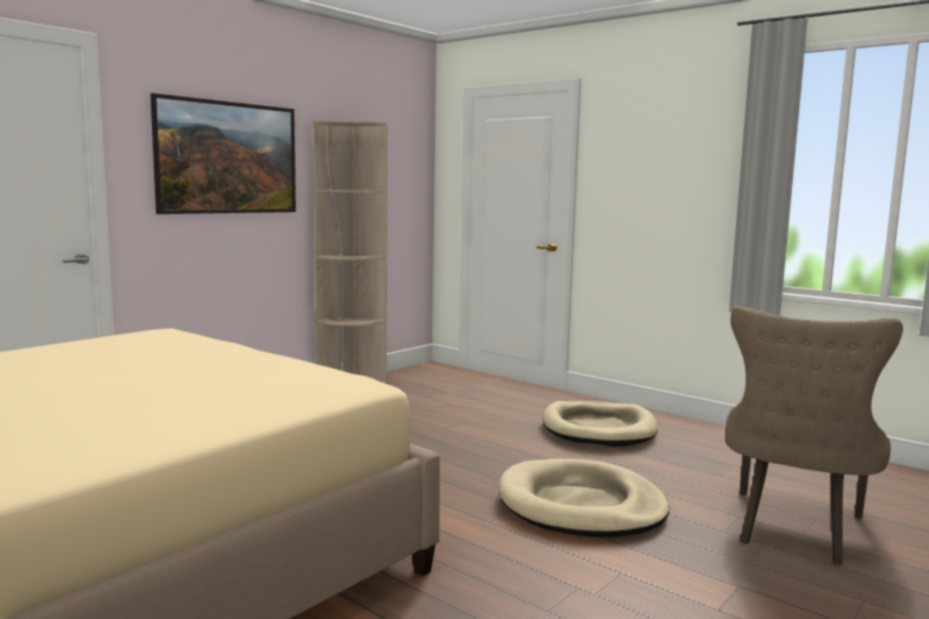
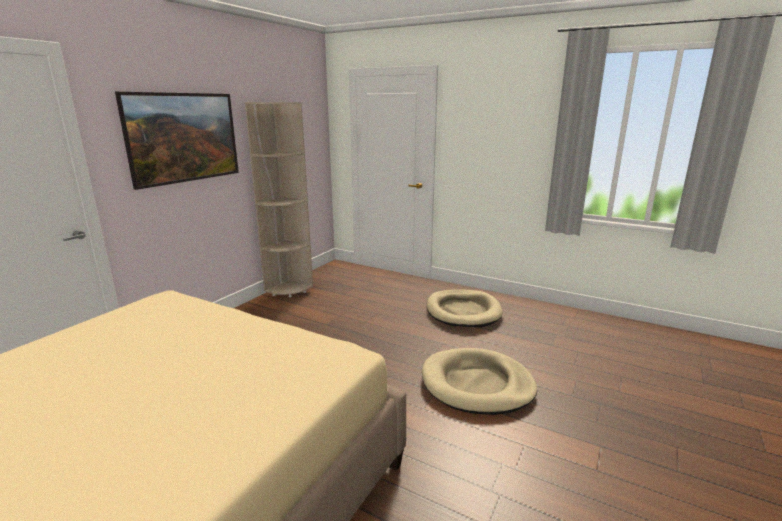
camera: 10 degrees left, 10 degrees up
(794, 529) = (612, 388): beige chair -> none

